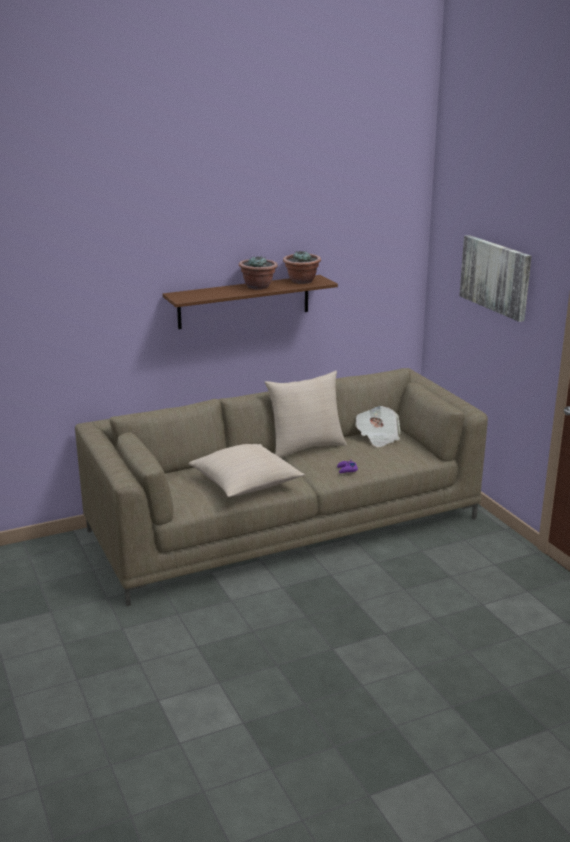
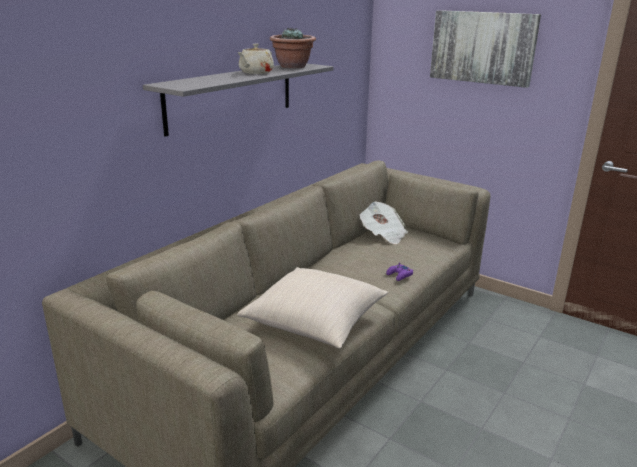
camera: 30 degrees left, 0 degrees up
(244, 301) = (232, 96): brown shelf -> grey shelf
(258, 287) = (255, 72): potted plant -> beige teapot
(306, 447) = (327, 261): beige pillow -> none

